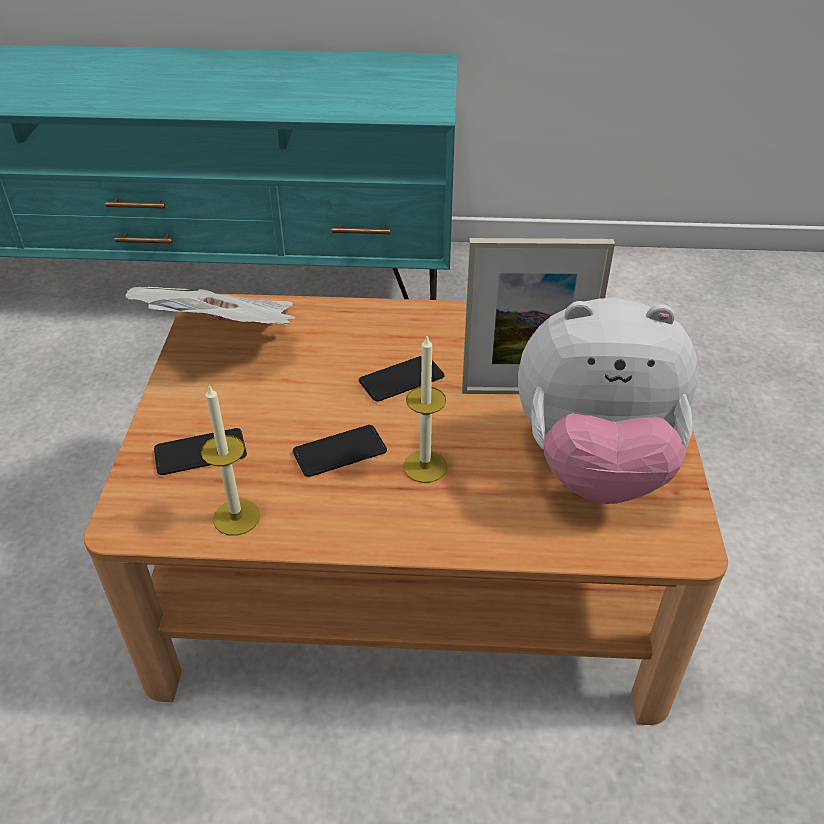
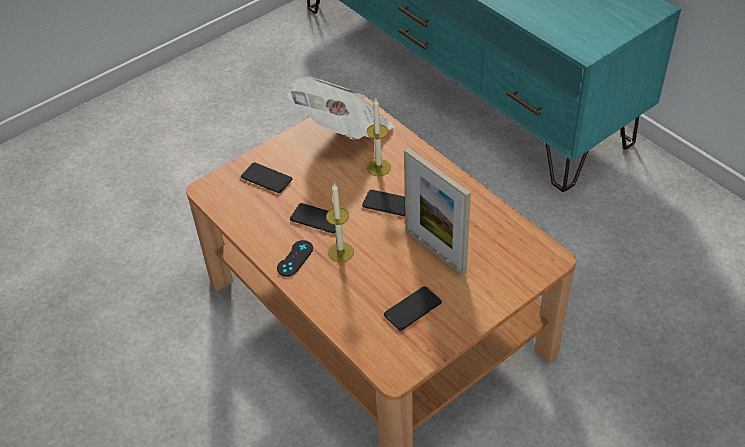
camera: 50 degrees right, 5 degrees up
(236, 517) = (245, 217): candle -> candle (379, 167)
(379, 516) = (295, 258): none -> black game controller
(594, 464) = (412, 309): plush toy -> phone

